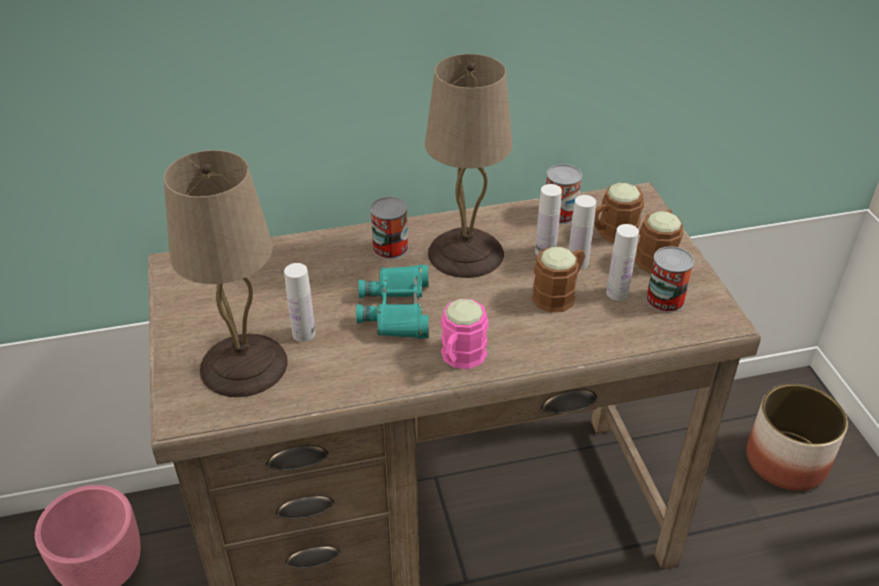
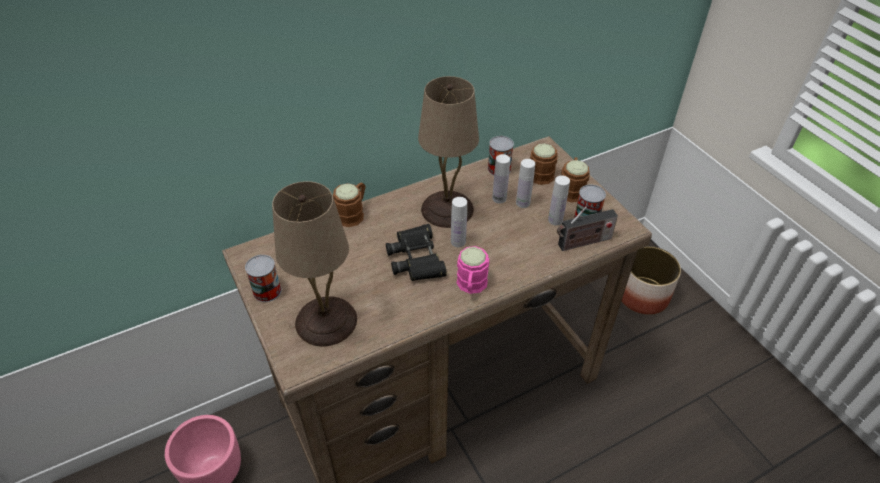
camera: 15 degrees left, 5 degrees up
(304, 333) = (359, 289): white bottle -> white bottle (458, 241)
(390, 247) = (394, 214): can -> can (267, 291)
(398, 309) = (416, 258): turquoise binoculars -> black binoculars
(559, 294) = (519, 227): brown mug -> brown mug (353, 213)
(647, 330) = (582, 243): none -> radio

